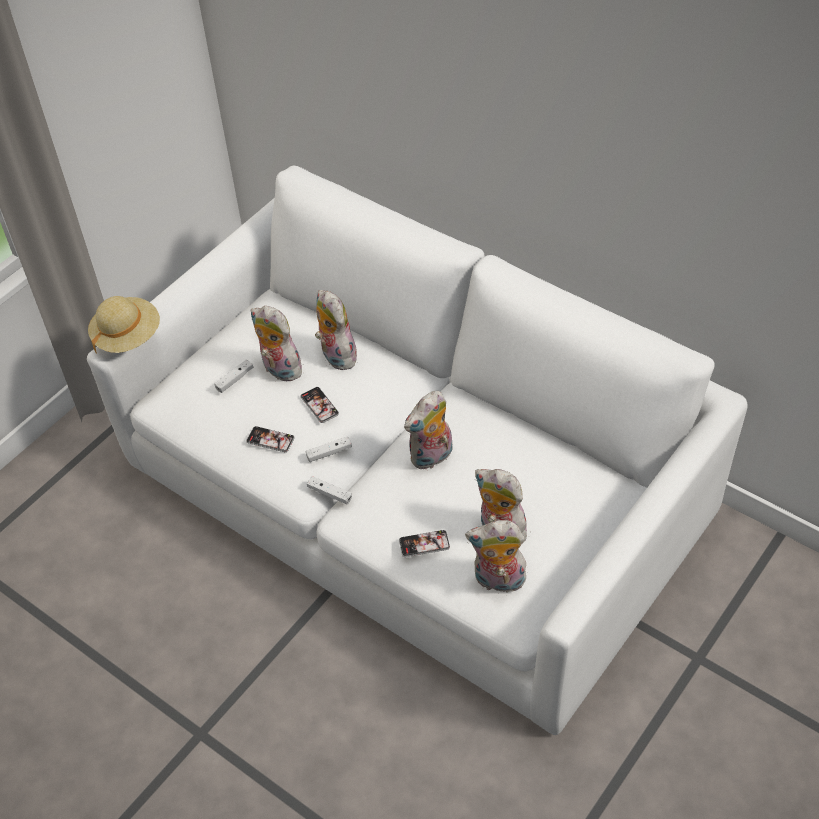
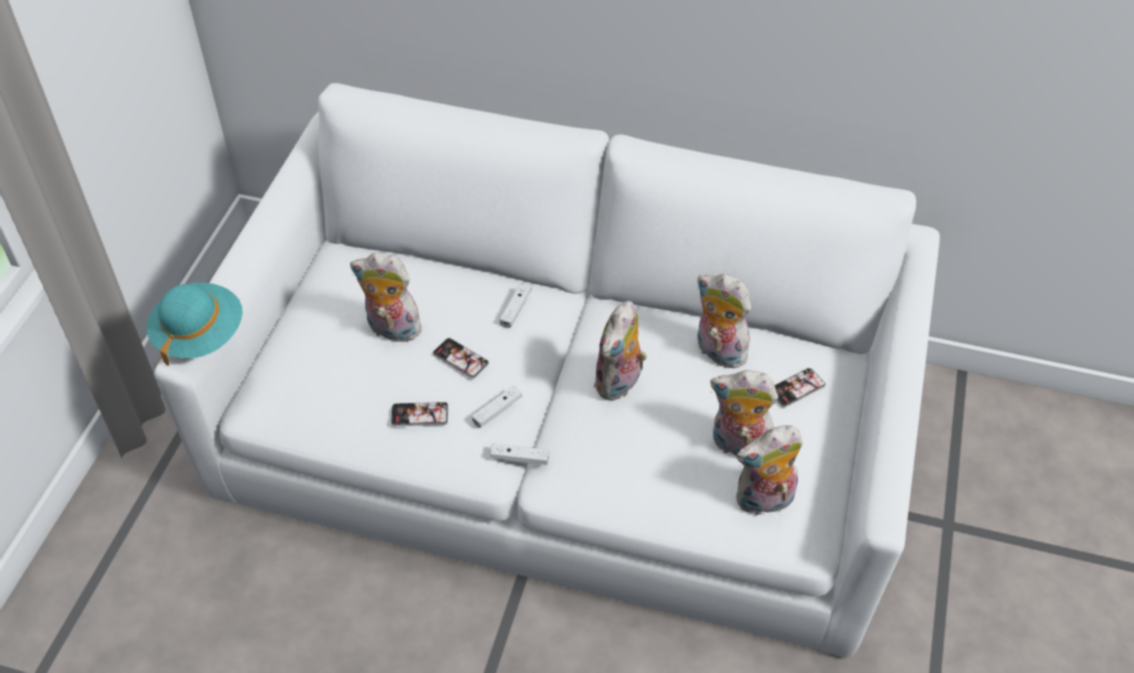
camera: 25 degrees left, 0 degrees up
(127, 337) = (199, 335): beige hat -> turquoise hat
(234, 379) = (342, 355): white game controller -> white game controller (515, 309)
(336, 355) = (451, 297): plush toy -> plush toy (717, 352)
(424, 544) = (660, 484): phone -> phone (796, 388)

